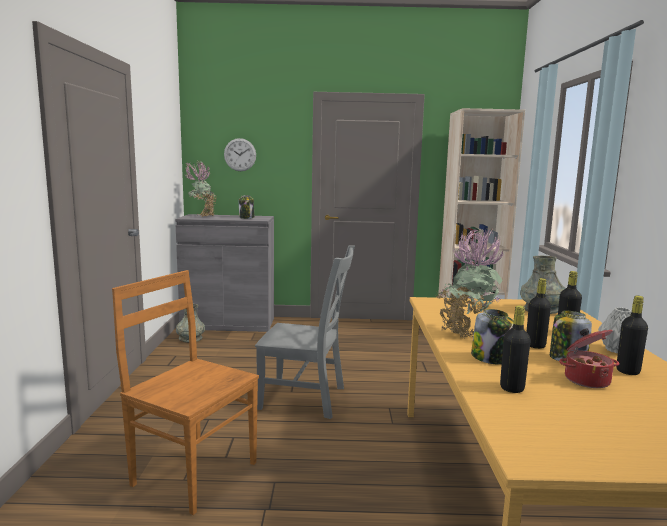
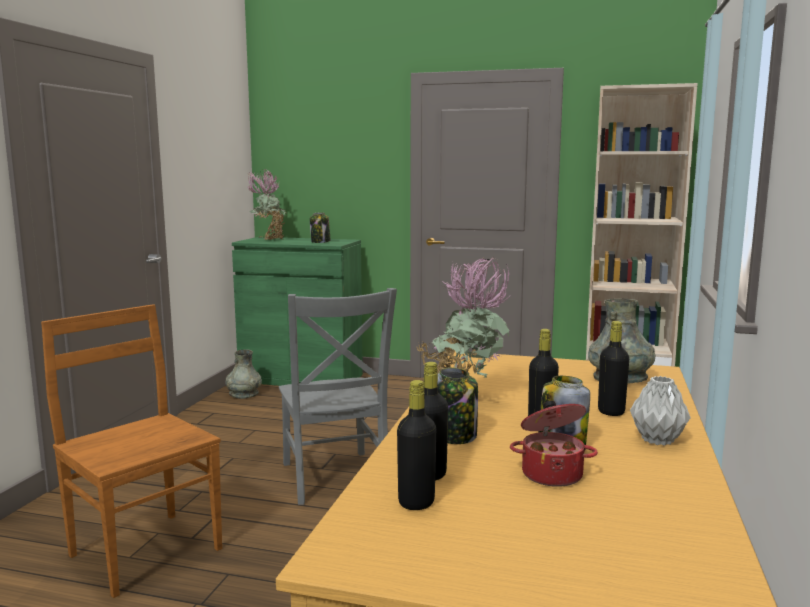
camera: 15 degrees right, 0 degrees up
(228, 323) = (301, 378): grey cabinet -> green cabinet
(240, 154) = (320, 160): wall clock -> none
(306, 399) = (334, 479): grey chair -> grey chair turned 45 degrees clockwise
(627, 371) = (632, 468): black bottle -> black bottle (416, 502)

